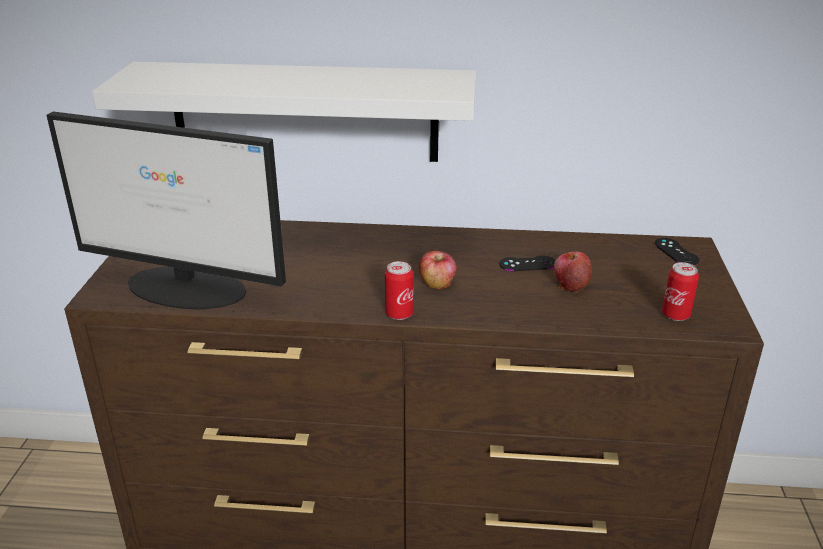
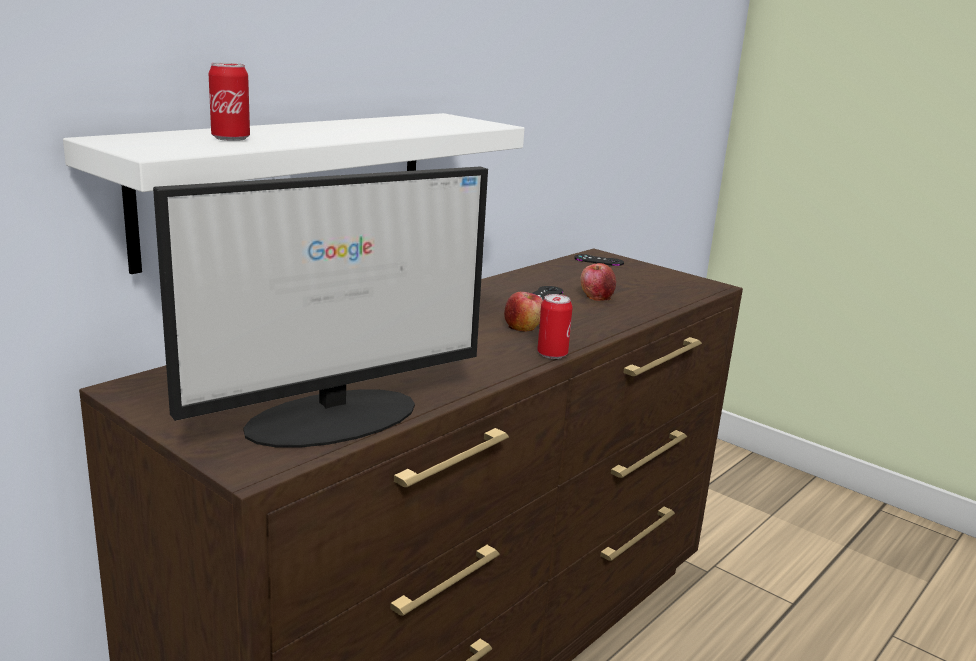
camera: 55 degrees left, 10 degrees down
(675, 315) = (681, 290): can -> can (231, 138)

